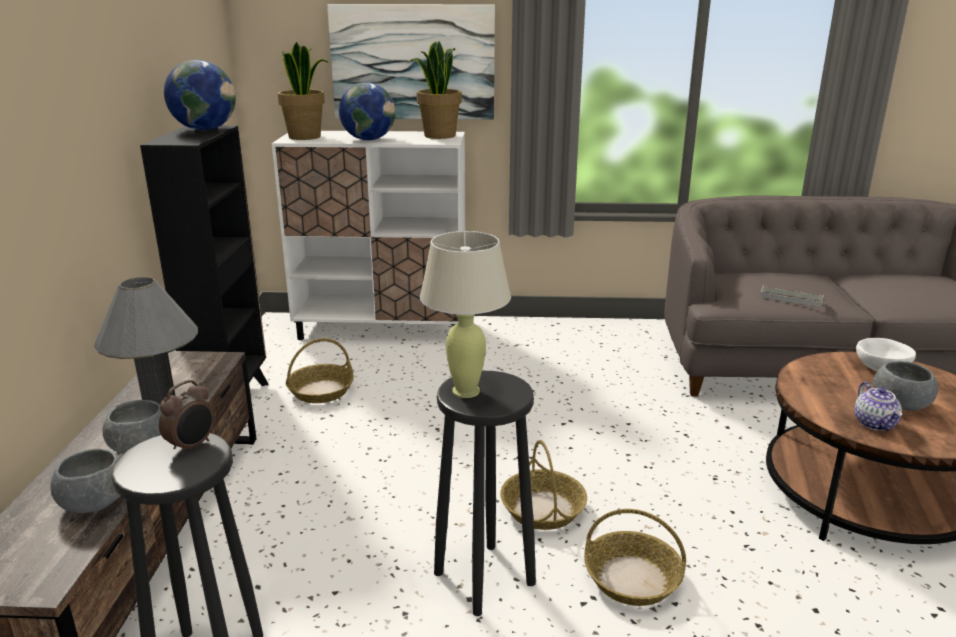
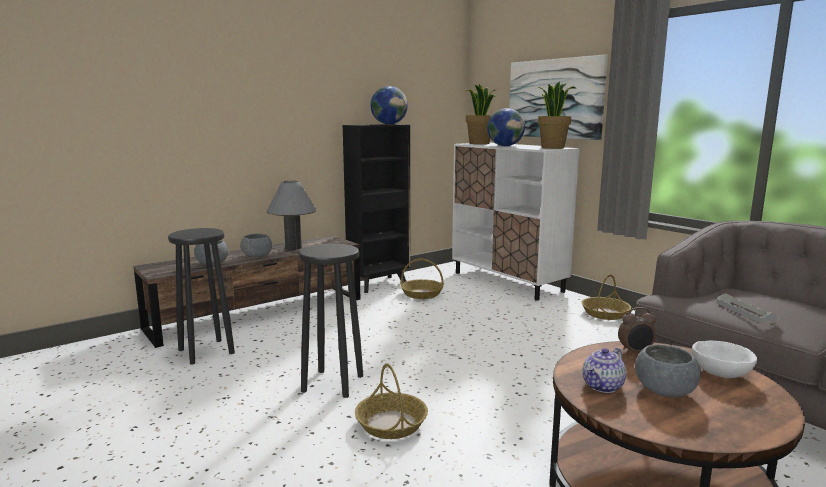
camera: 50 degrees right, 10 degrees down
(192, 446) = (209, 232): alarm clock -> alarm clock (635, 352)
(465, 391) = (323, 247): beige table lamp -> none
(542, 509) = (415, 377): basket -> basket (605, 313)

